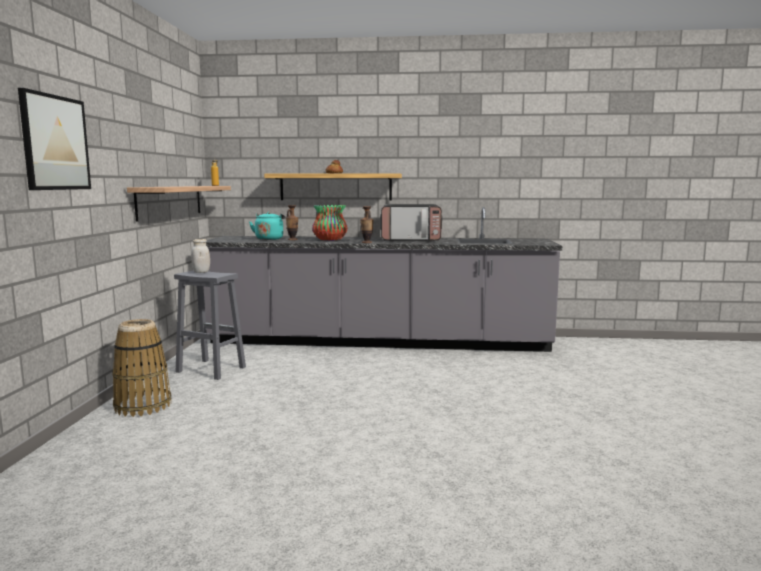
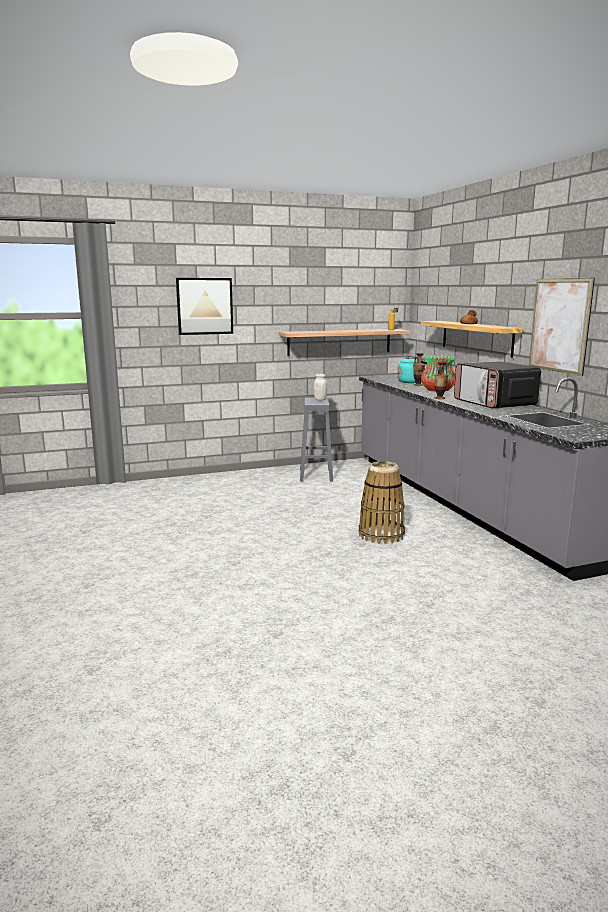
camera: 65 degrees right, 5 degrees up
(143, 406) = (239, 478): basket -> basket (381, 535)
(445, 169) = (559, 325): none -> picture

